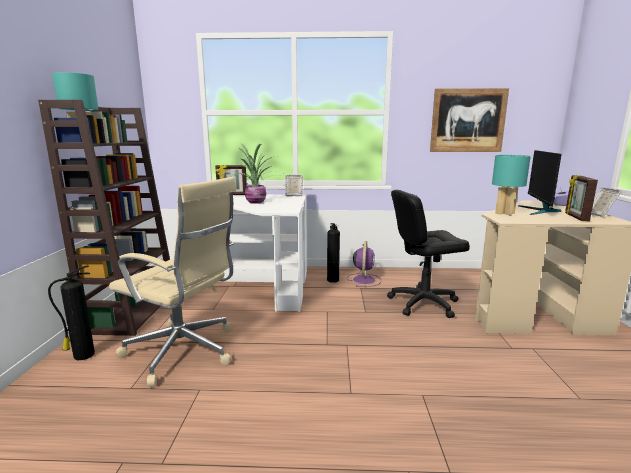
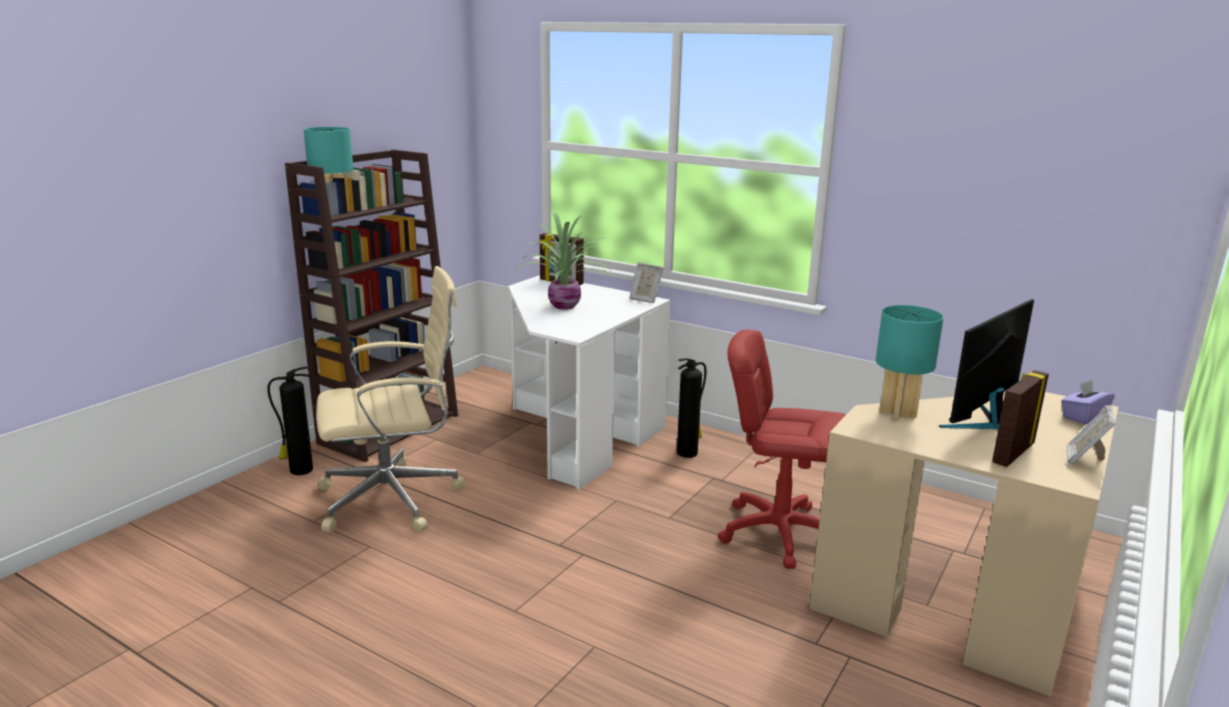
camera: 30 degrees right, 5 degrees up
(184, 351) = (394, 498): beige office chair -> beige office chair turned 75 degrees counterclockwise
(364, 280) = (738, 465): purple fan -> none
(423, 303) = (779, 532): black office chair -> red office chair
(468, 120) = (983, 204): picture -> none

